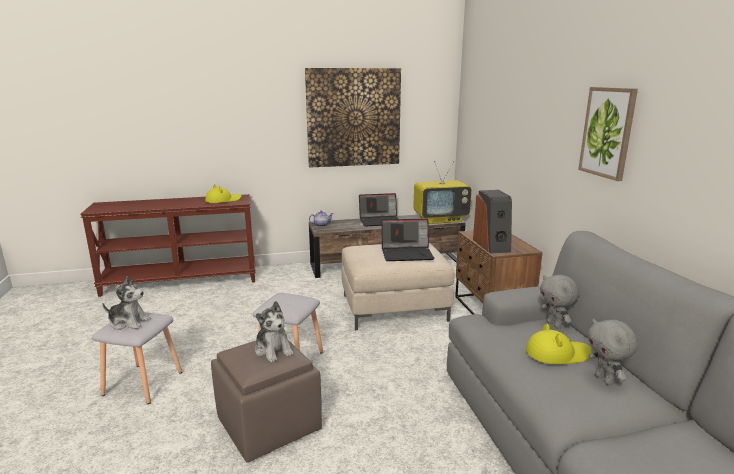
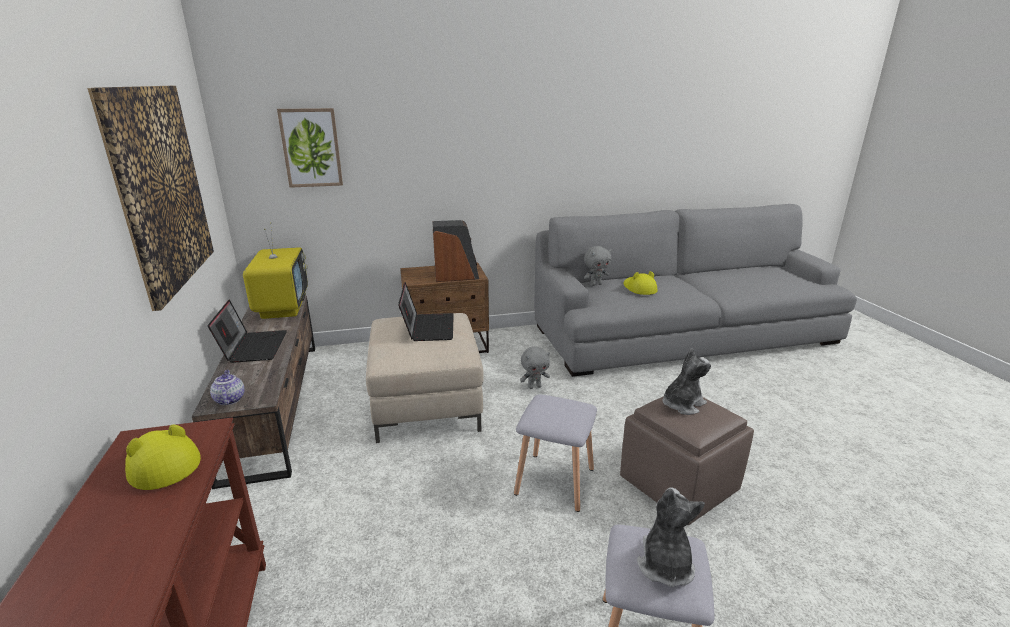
camera: 90 degrees left, 5 degrees up
(605, 380) = (663, 282): grey plush toy -> grey plush toy (534, 387)
(607, 132) = (534, 139): picture -> picture (311, 148)

